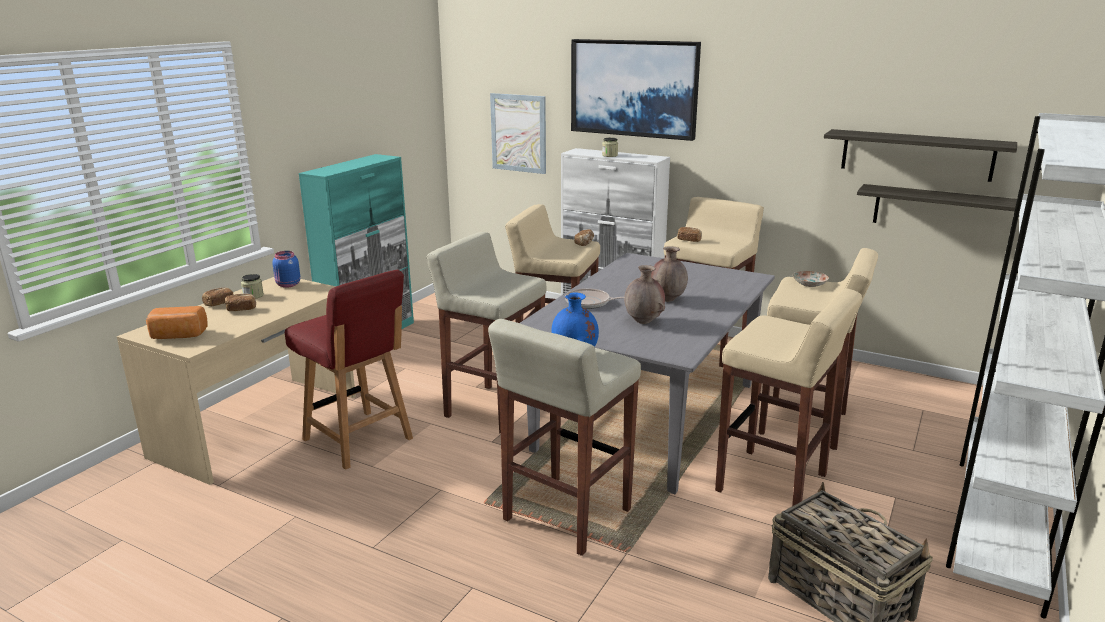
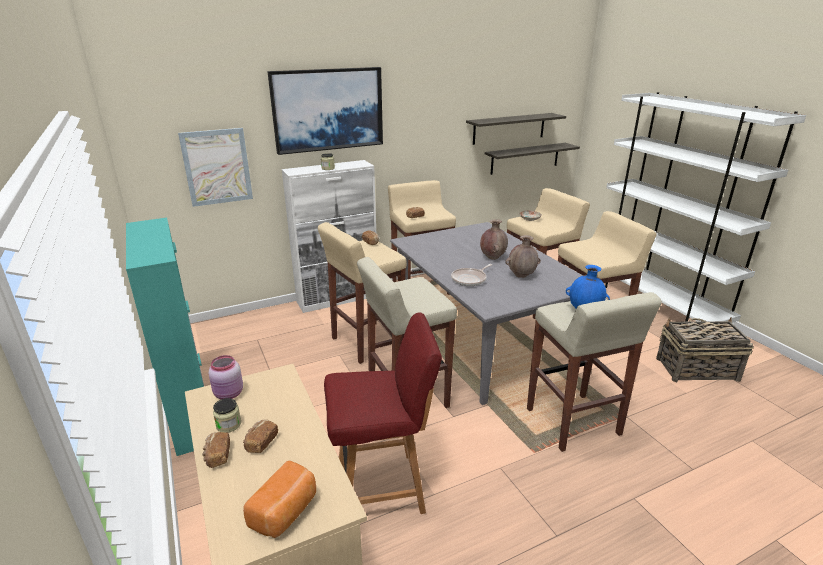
camera: 55 degrees left, 5 degrees up
(288, 285) = (229, 394): blue jar -> pink jar

